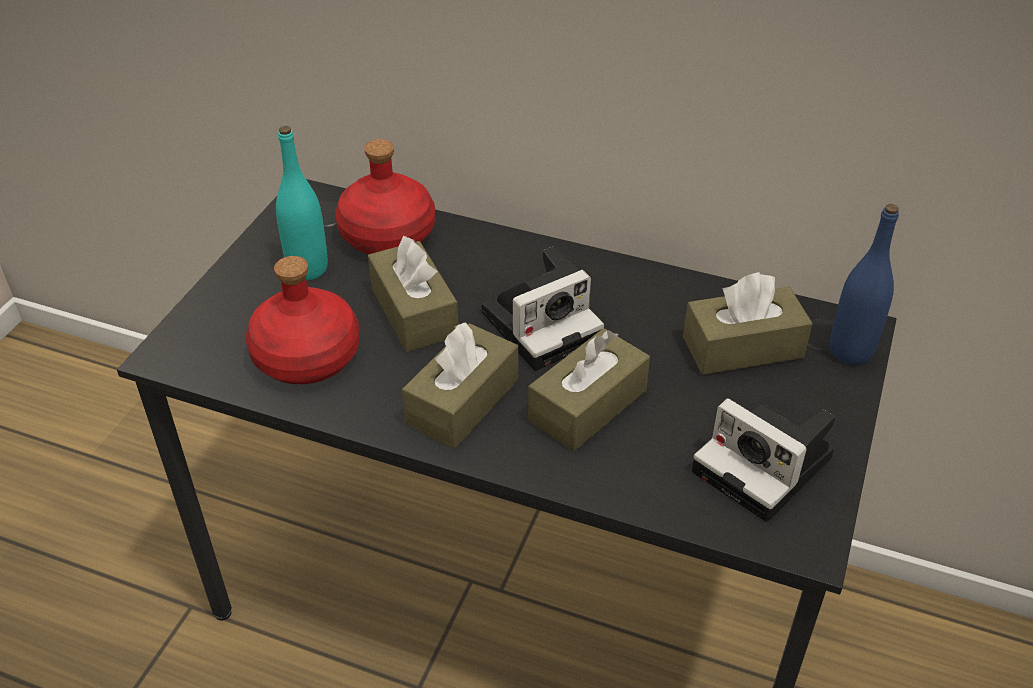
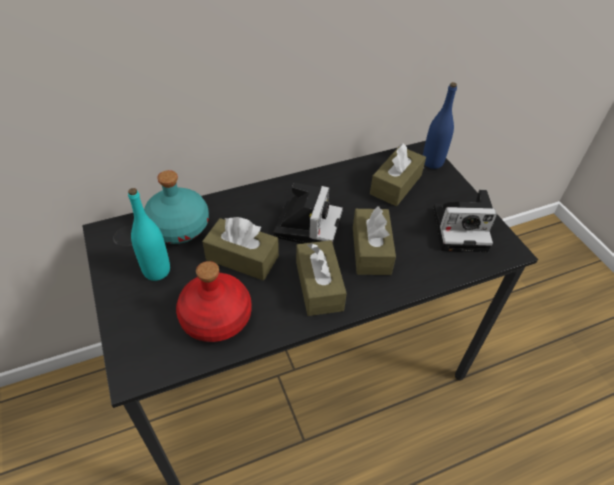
camera: 45 degrees left, 5 degrees up
(388, 235) = (179, 226): red bottle -> turquoise bottle

